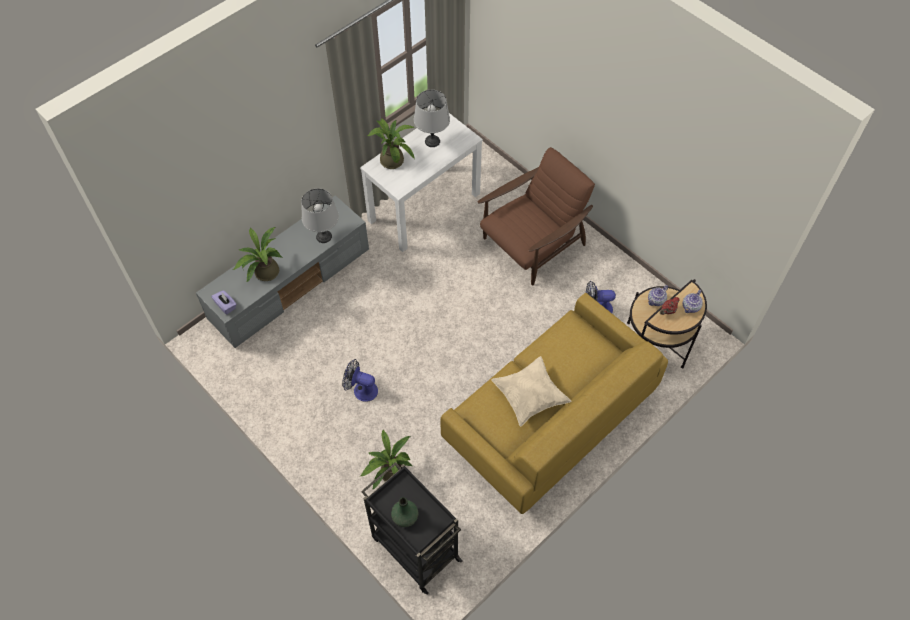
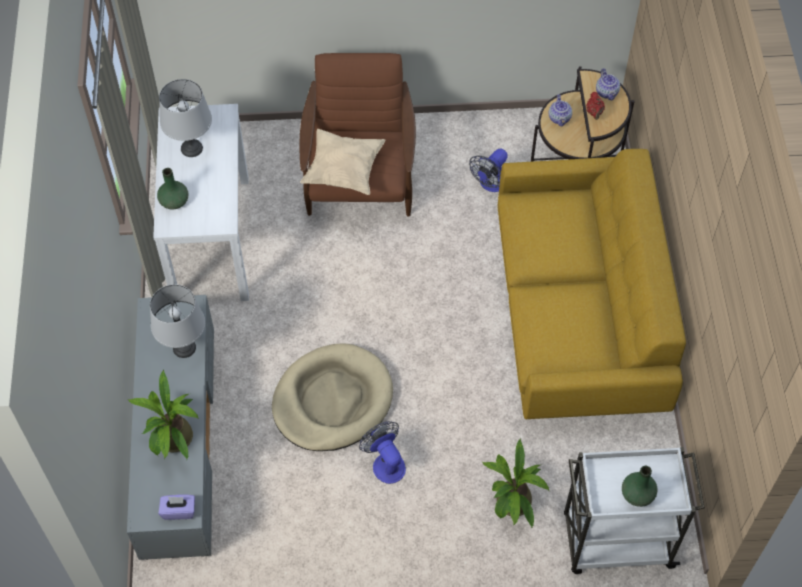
camera: 50 degrees left, 0 degrees up
(361, 389) = (385, 463): fan -> fan turned 90 degrees clockwise
(377, 336) = (332, 400): none -> beige dog bed
(391, 159) = (174, 201): potted plant -> green vase
(414, 547) = (615, 541): black cart -> white cart
(529, 396) = (570, 300): beige pillow -> beige pillow (343, 171)

